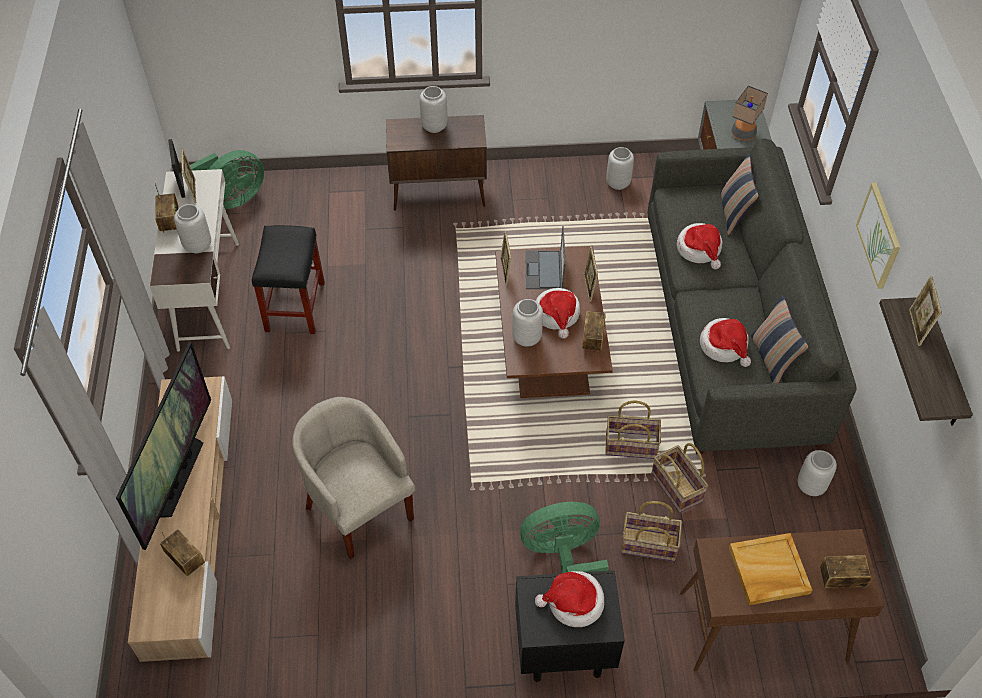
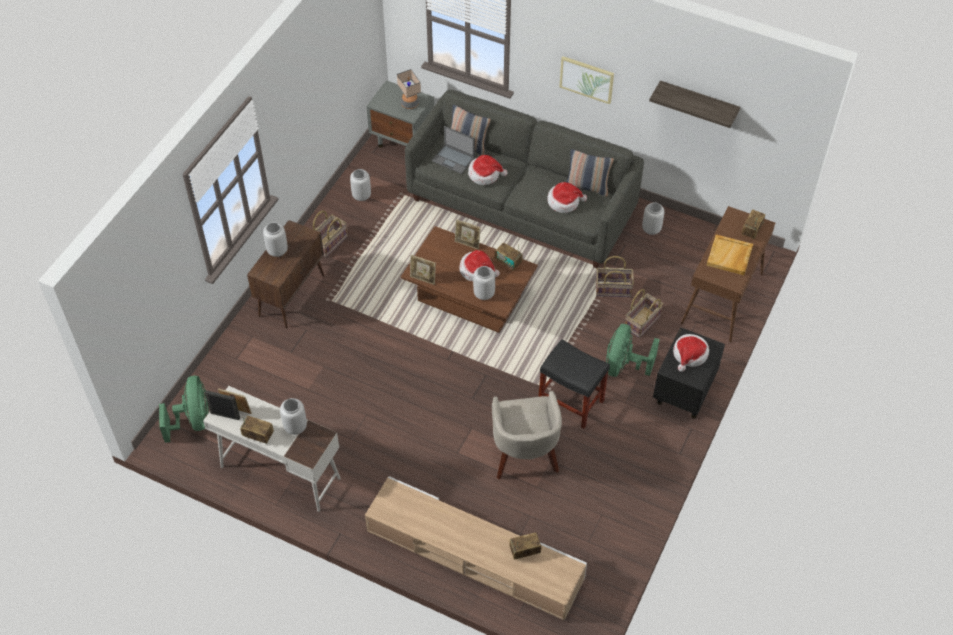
camera: 60 degrees left, 0 degrees up
(178, 477) = (456, 533): television -> none
(295, 308) = (332, 423): black stool -> black stool (572, 402)
(358, 507) = (524, 455): beige armchair -> beige armchair turned 90 degrees counterclockwise
(544, 271) = (437, 259): laptop -> laptop (453, 159)
(631, 445) = (570, 295): basket -> basket (329, 242)
(916, 328) = (677, 96): picture frame -> none

